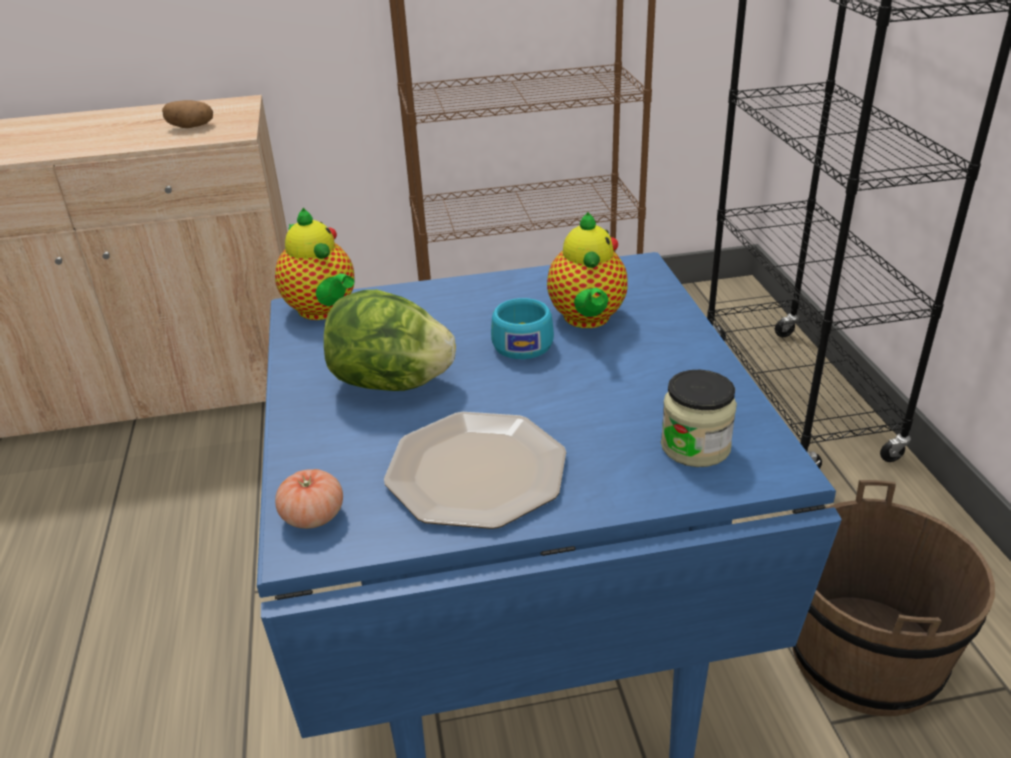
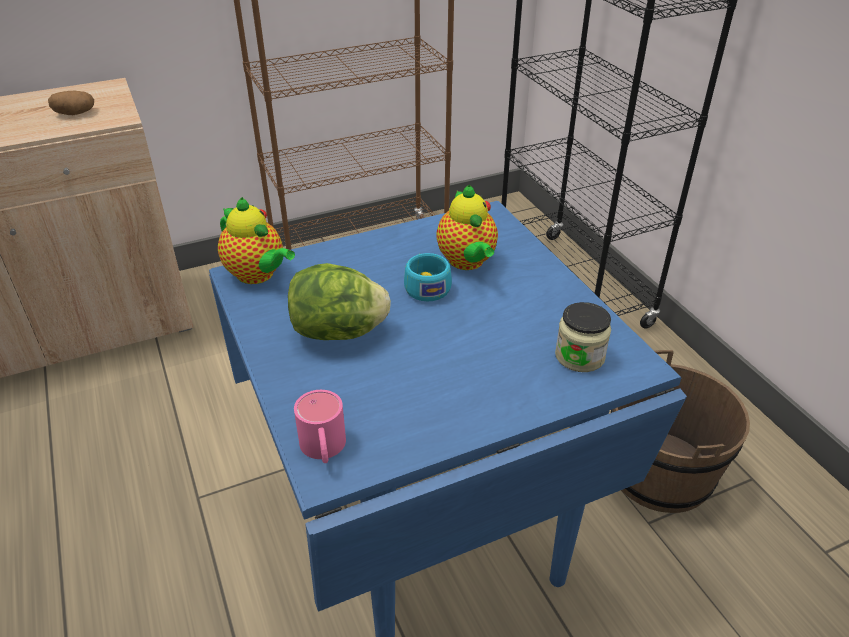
camera: 15 degrees left, 5 degrees up
(313, 516) = (323, 450): tomato -> pink mug
(477, 470) = (432, 395): plate -> none

